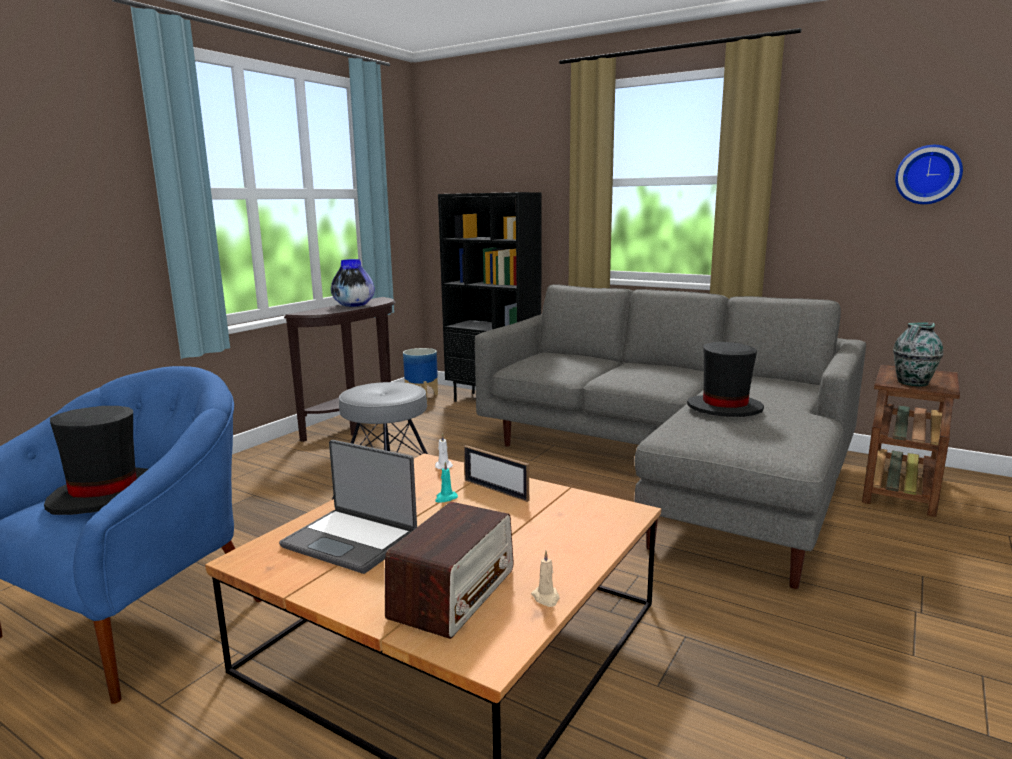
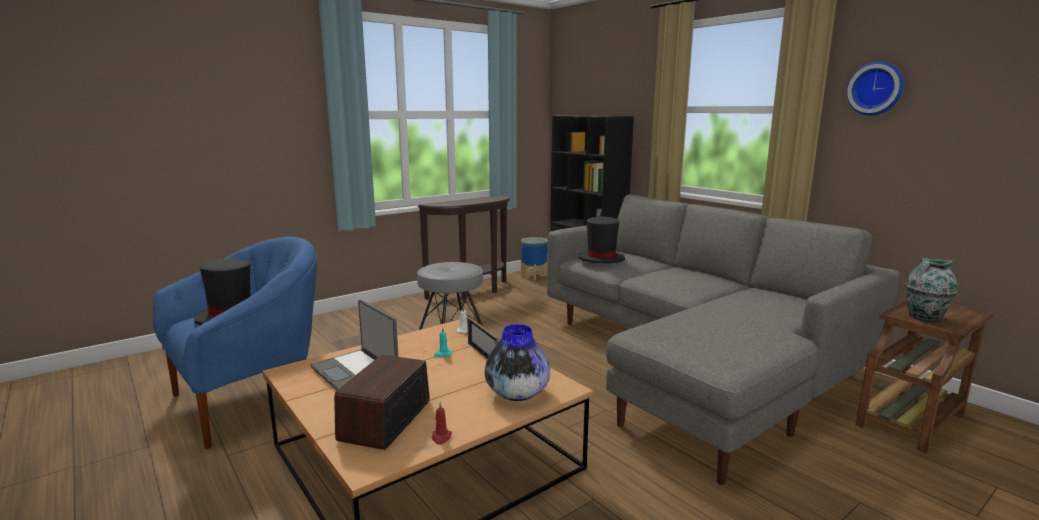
camera: 20 degrees right, 0 degrees up
(353, 305) = (473, 201): vase -> vase (517, 393)
(454, 593) = (385, 420): radio -> radio turned 150 degrees clockwise
(546, 598) = (441, 437): beige candle -> red candle
(724, 408) = (710, 317): black hat -> black hat (601, 259)
(928, 174) = (981, 110): wall clock -> wall clock (876, 88)

